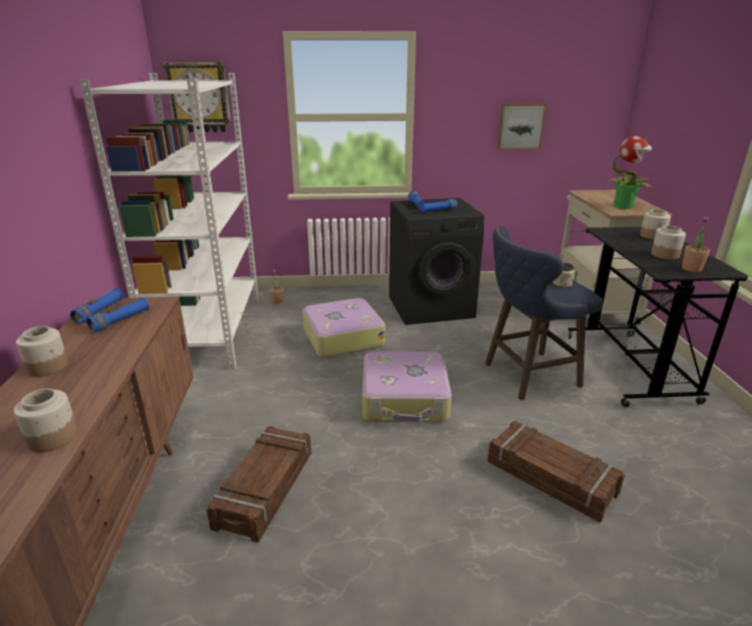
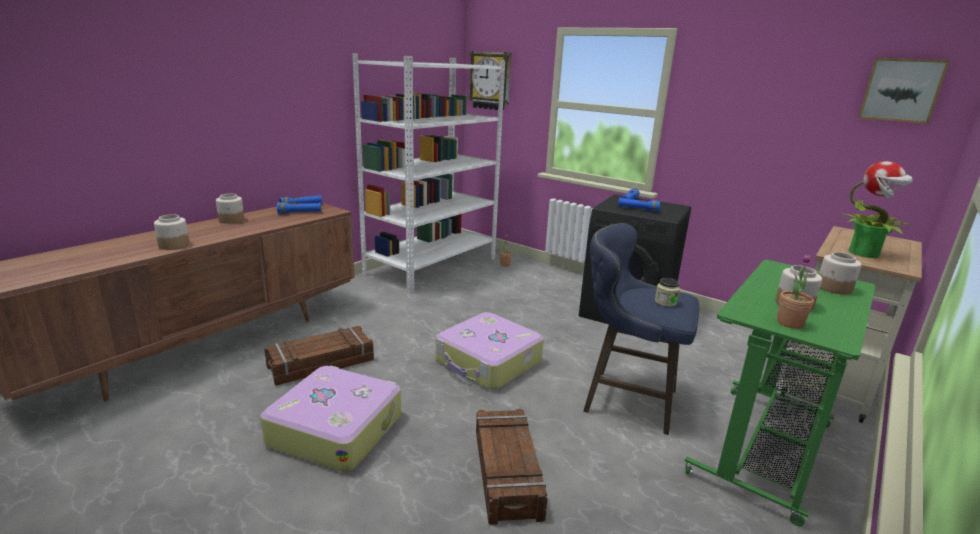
camera: 40 degrees right, 5 degrees down
(342, 337) = (512, 304): suitcase -> suitcase (336, 429)
(520, 126) = (788, 138): picture -> picture (901, 90)
(628, 367) = (761, 449): black desk -> green desk

